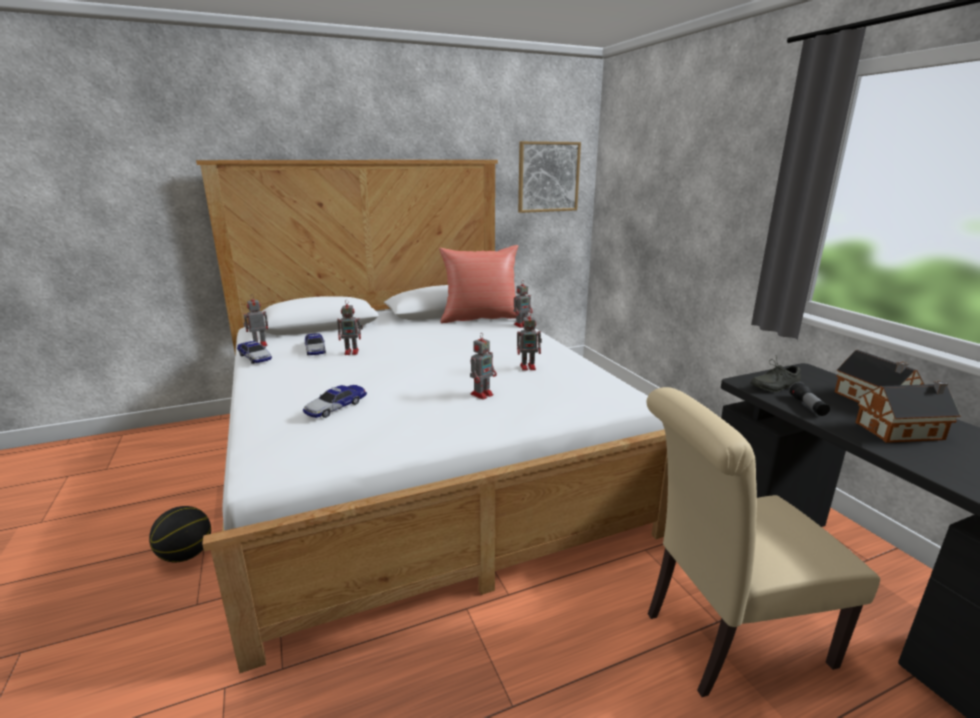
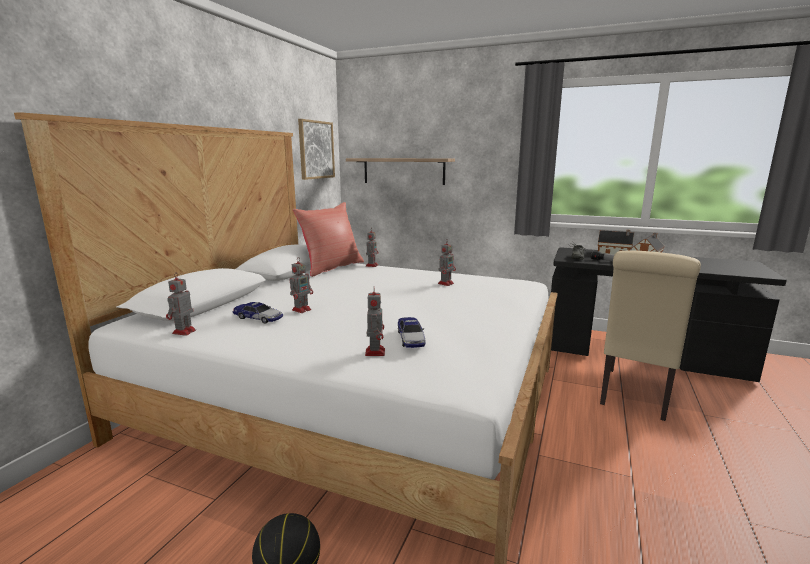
camera: 45 degrees left, 5 degrees down
(255, 357) = (213, 340): toy car -> none
(482, 394) = (462, 303): toy robot -> toy robot (375, 351)
(648, 208) = (403, 171): none -> shelf

